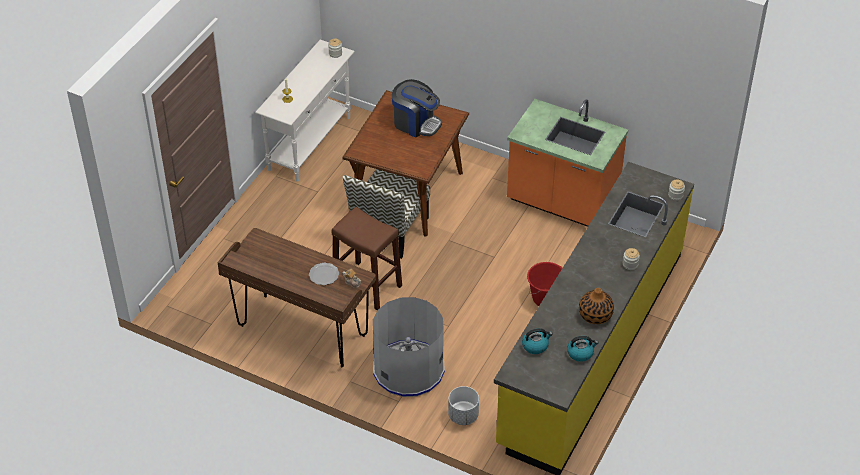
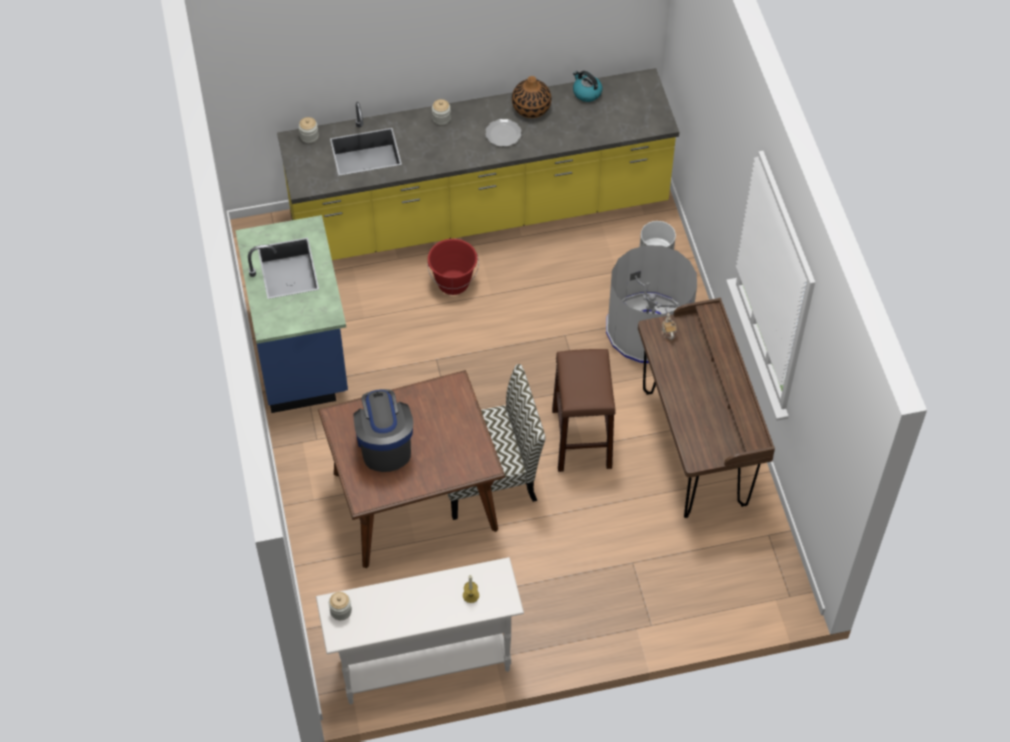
camera: 130 degrees left, 10 degrees up
(324, 275) = (683, 361): plate -> plate (502, 134)
(535, 345) = (611, 126): kettle -> none
(561, 203) = (301, 352): orange counter -> blue counter

